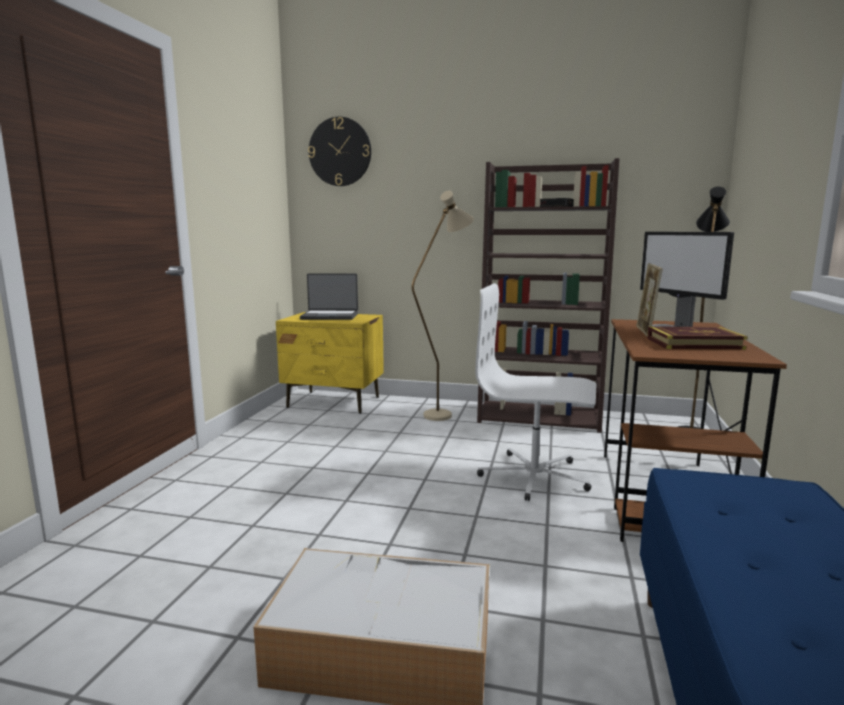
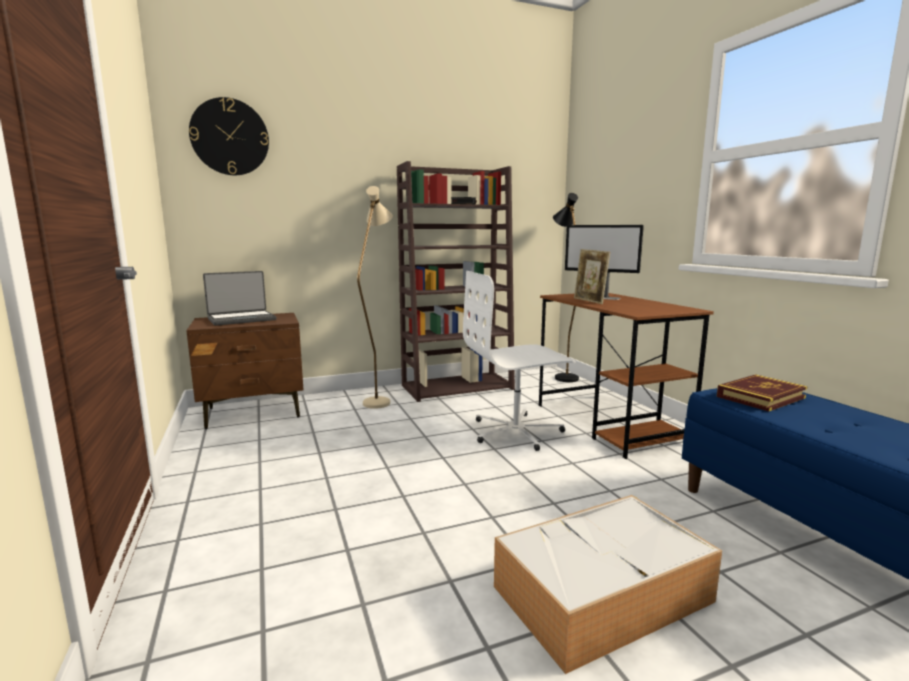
camera: 35 degrees left, 0 degrees up
(334, 402) = (254, 412): yellow nightstand -> brown nightstand
(694, 343) = (638, 305): book -> book (760, 397)

